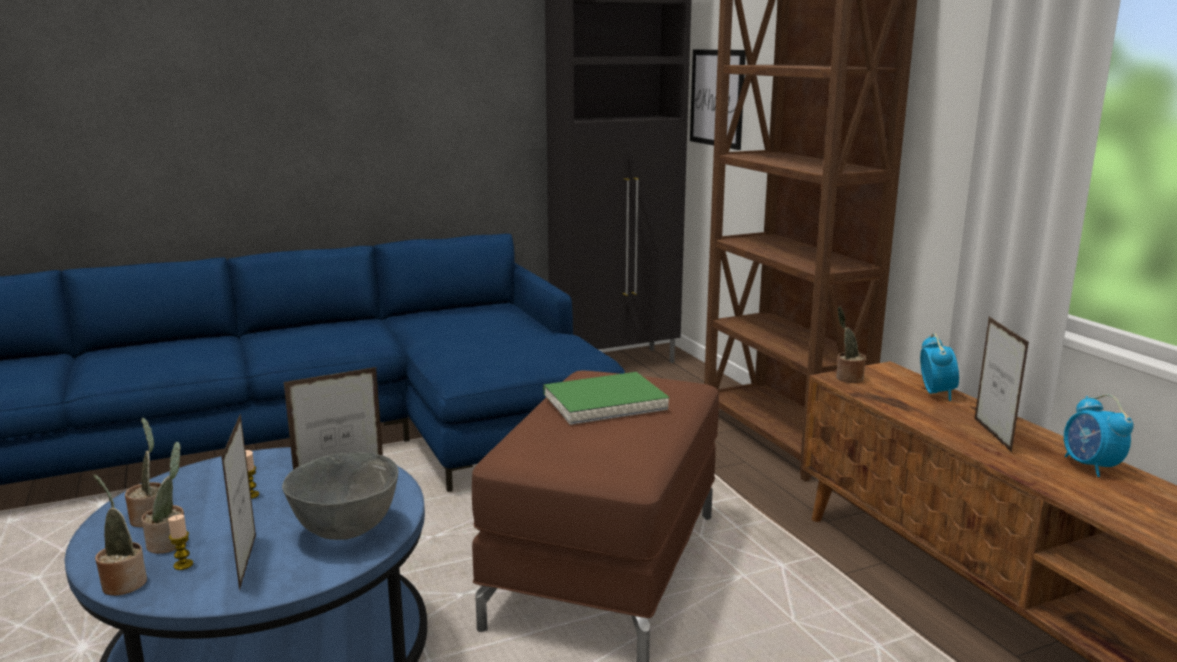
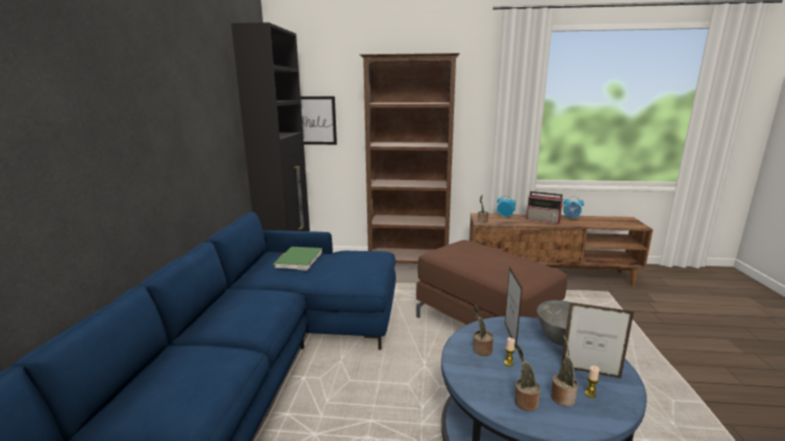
camera: 60 degrees left, 0 degrees up
(123, 582) = (608, 417): potted plant -> potted plant (481, 350)
(604, 403) = (477, 257): green book -> green book (299, 260)
(992, 435) = (544, 220): picture frame -> radio

